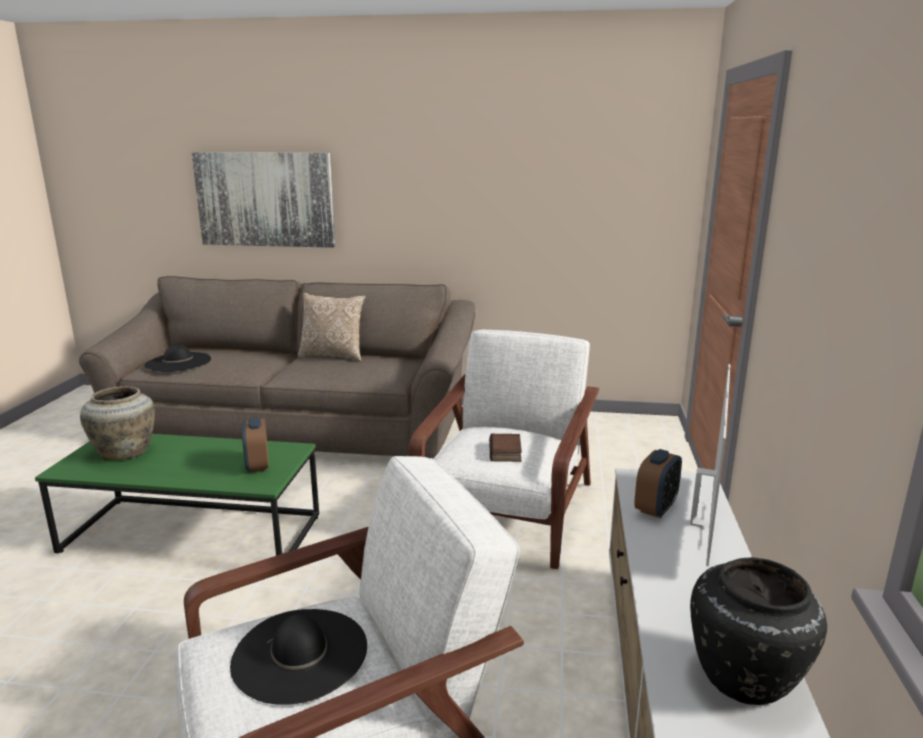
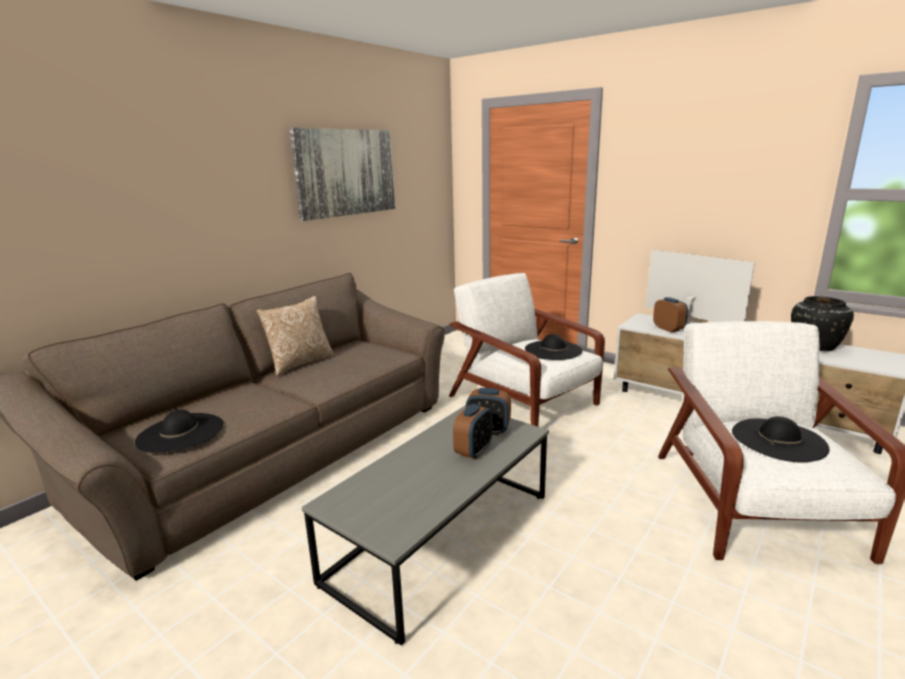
camera: 60 degrees left, 0 degrees up
(125, 452) = (387, 494): beige vase -> none
(193, 535) = (442, 538): green coffee table -> grey coffee table
(210, 468) = (473, 451): none -> alarm clock
(265, 199) = (141, 221): picture -> picture (346, 172)
(506, 452) = (553, 350): book -> black hat

